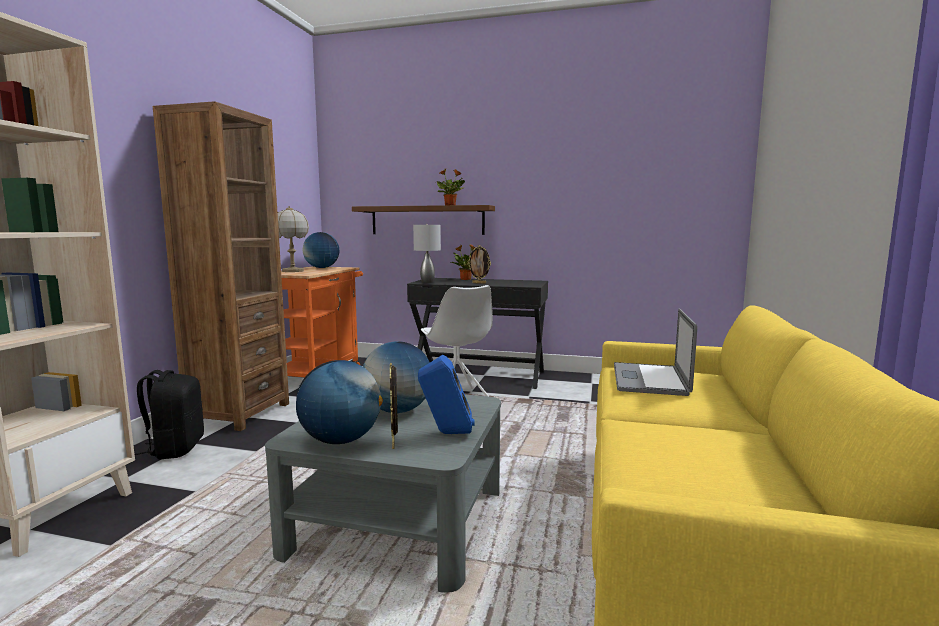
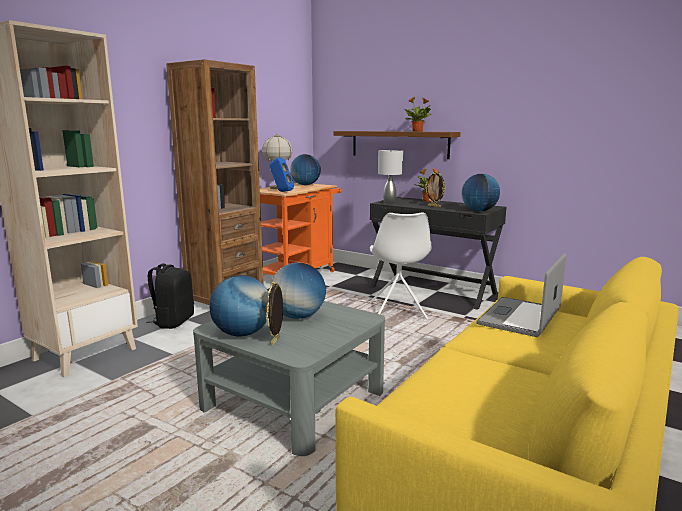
camera: 20 degrees right, 5 degrees up
(446, 433) = (318, 339): blue speaker -> blue speaker (281, 191)
(529, 284) = (479, 211): none -> globe

